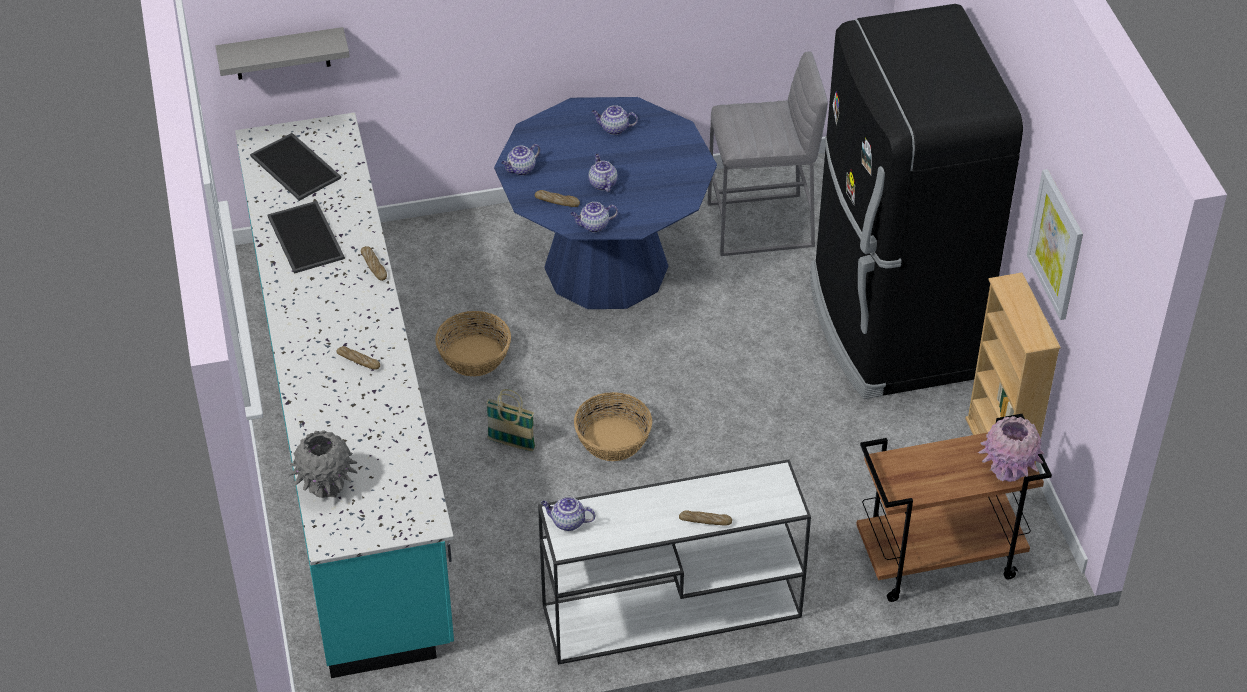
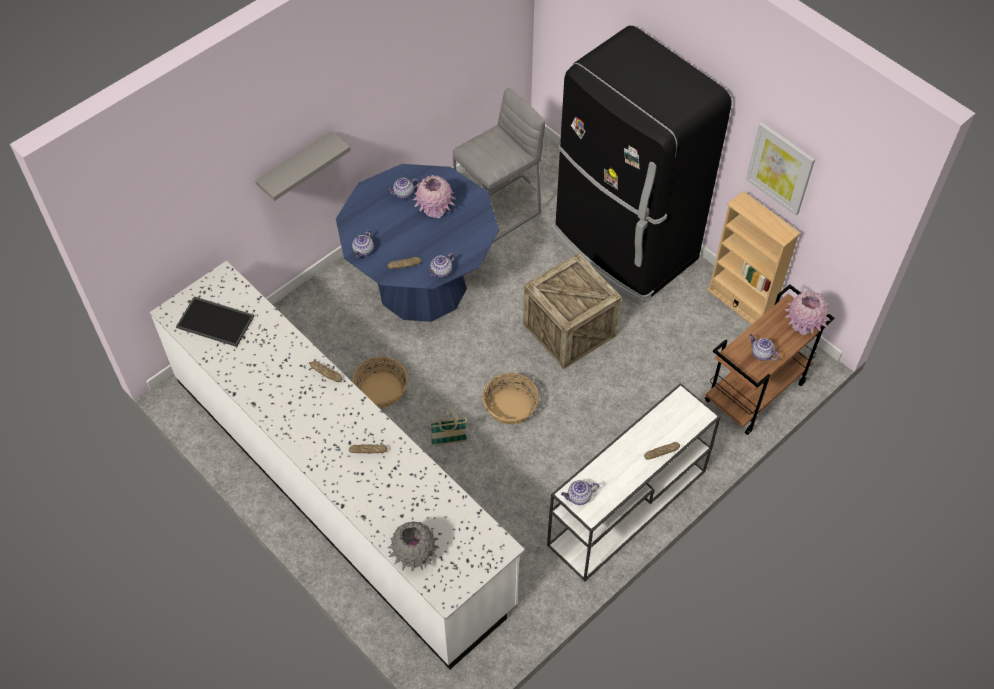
camera: 30 degrees left, 10 degrees up
(282, 54) = (167, 244): grey shelf -> grey shelf (296, 166)
(307, 238) = (264, 373): tray -> none
(350, 436) = (340, 488): turquoise counter -> white counter
(602, 183) = (424, 238): teapot -> teapot (761, 354)
(638, 159) = (435, 210): none -> pink vase
(750, 388) = (569, 330): none -> crate

